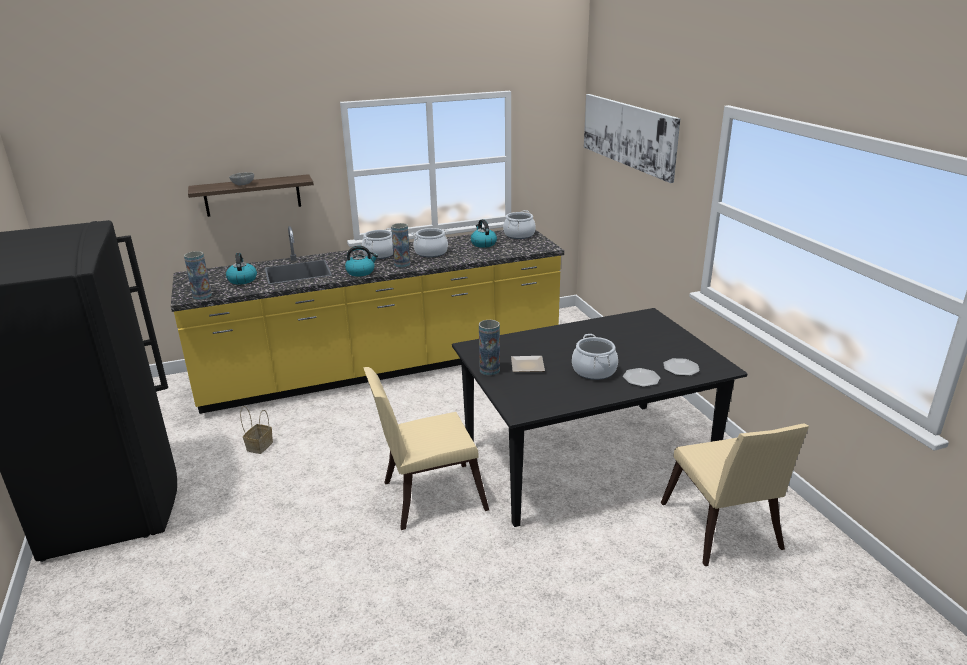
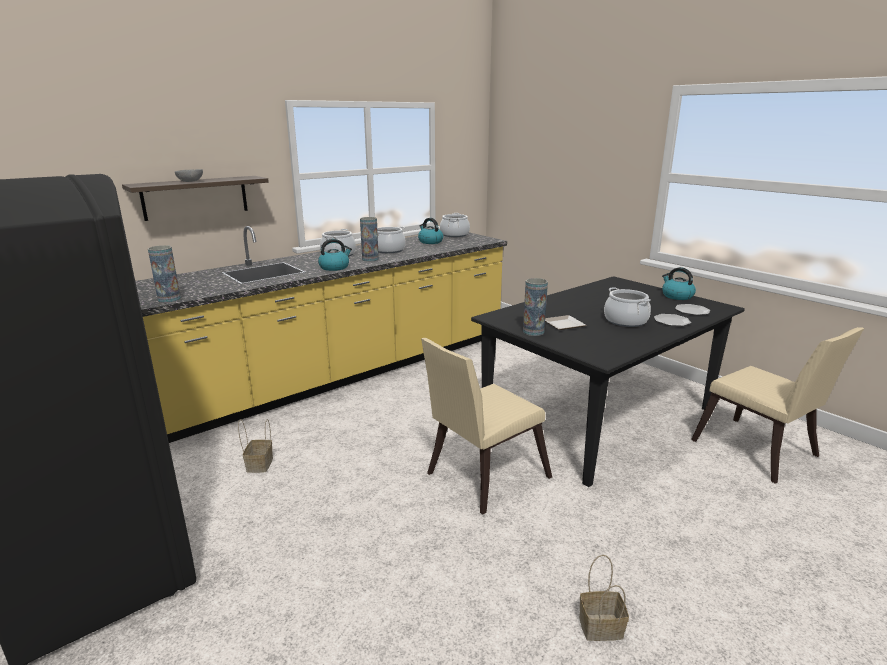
camera: 20 degrees left, 5 degrees down
(242, 280) = (205, 283): kettle -> kettle (676, 296)
(422, 644) = (599, 628): none -> basket
(628, 134) = (548, 136): picture -> none

